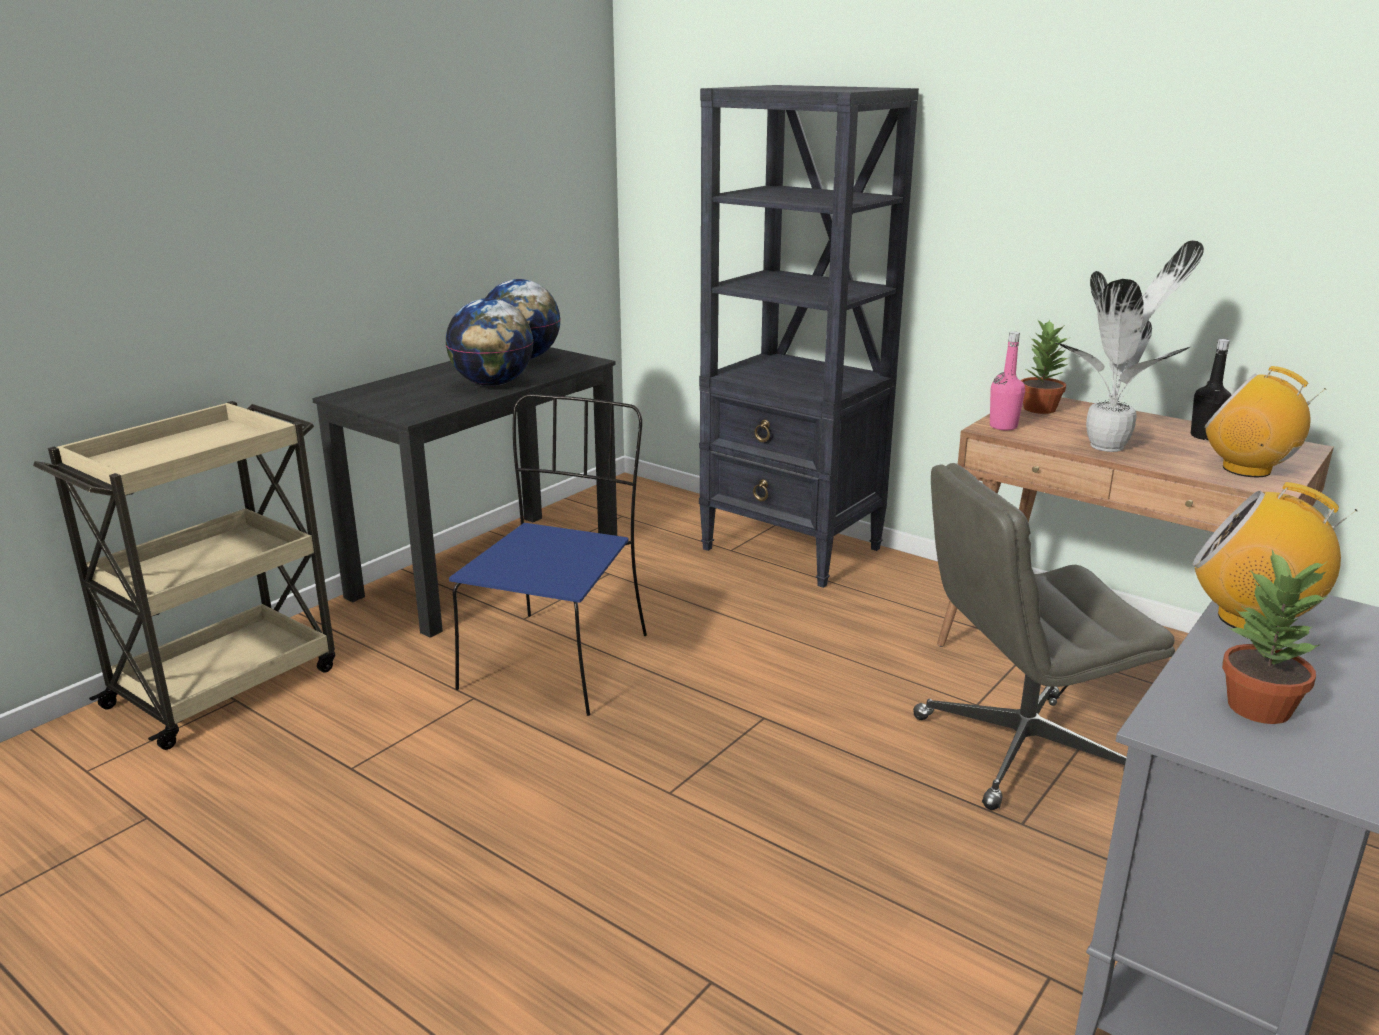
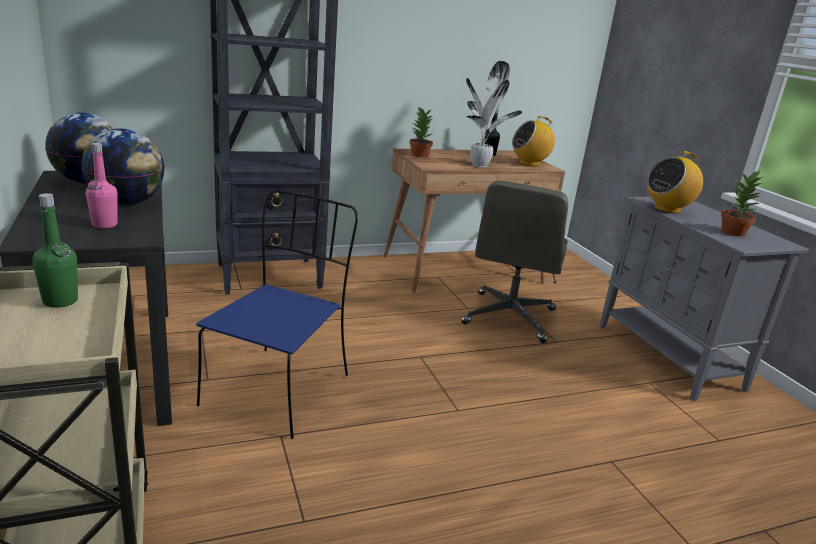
camera: 60 degrees left, 0 degrees up
(230, 439) = (60, 301): none -> green bottle
(558, 659) = (279, 388): blue chair -> blue chair turned 60 degrees clockwise
(1003, 426) = (431, 165): pink bottle -> pink bottle (104, 225)

